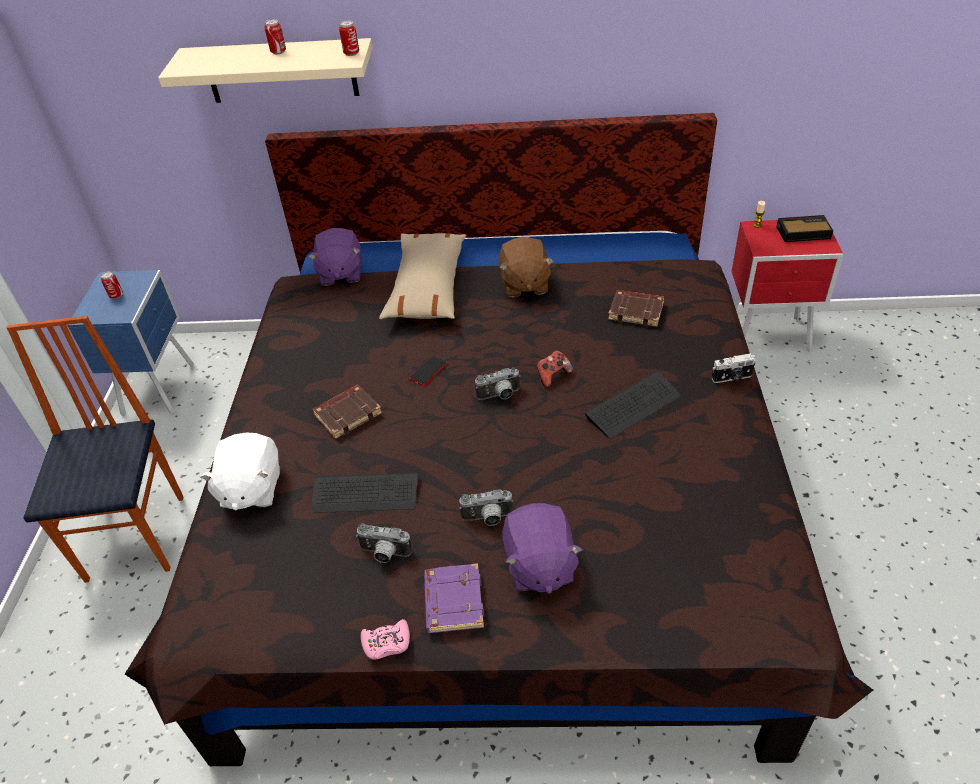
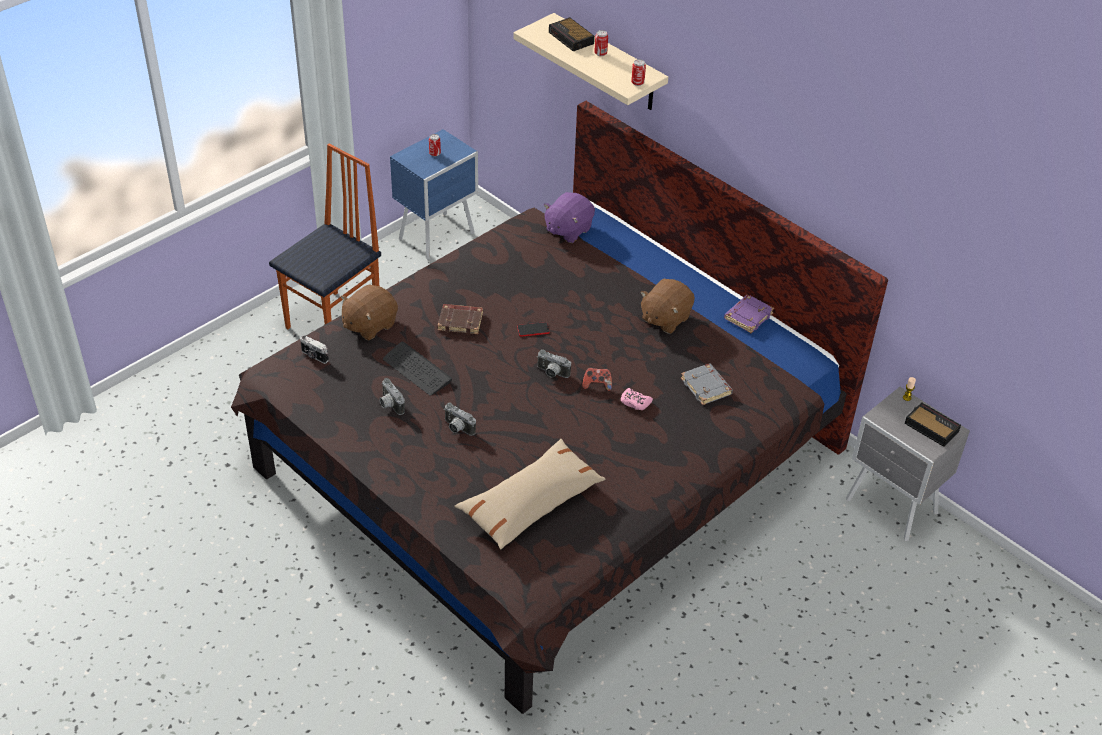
camera: 40 degrees right, 0 degrees up
(230, 55) = (572, 38): none -> alarm clock
(251, 489) = (369, 325): white plush toy -> brown plush toy
(387, 643) = (343, 443): pink game controller -> pink game controller (635, 402)
(427, 287) = (605, 277): beige pillow -> beige pillow (531, 503)
(452, 601) = (392, 450): purple book -> purple book (748, 316)
(539, 565) = (451, 468): purple plush toy -> none
(633, 406) = (615, 436): keyboard -> none
(637, 311) = (707, 387): brown book -> grey book
(732, 378) = (697, 467): camera -> camera (314, 356)
(769, 336) = (892, 508): red nightstand -> grey nightstand

